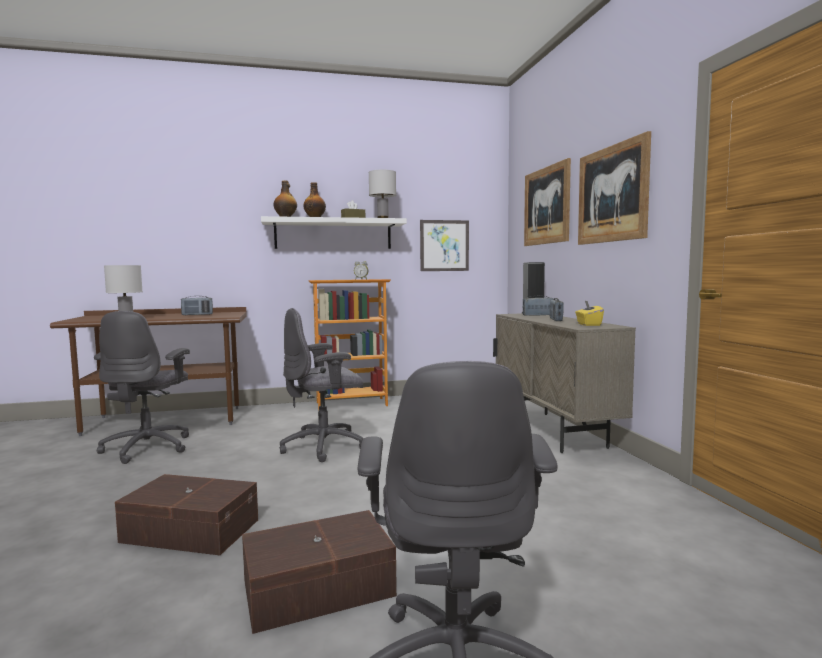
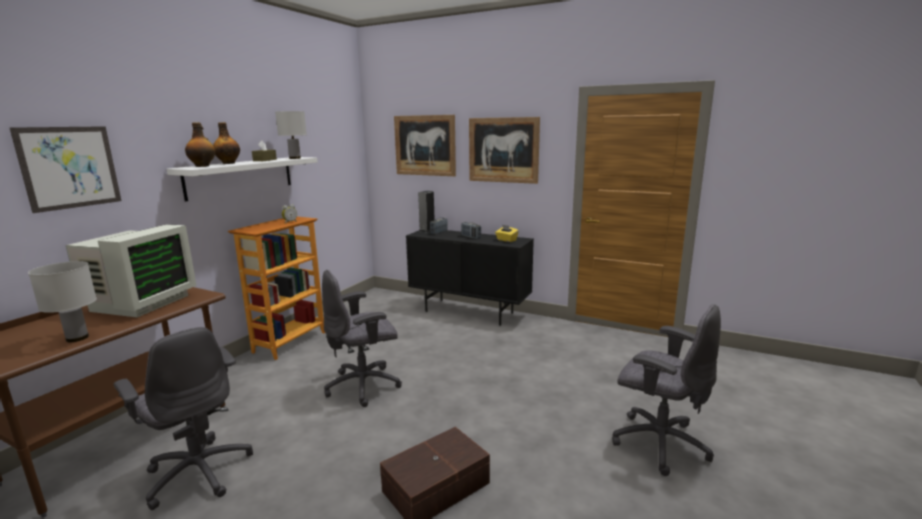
camera: 50 degrees left, 10 degrees up
(197, 315) = (140, 303): radio -> monitor
(316, 587) = (565, 458): brown storage box -> none
(325, 446) = (364, 385): grey office chair -> grey office chair turned 45 degrees clockwise
(444, 245) = (328, 176): picture -> picture (70, 167)
(553, 431) = (469, 312): beige cabinet -> black cabinet

